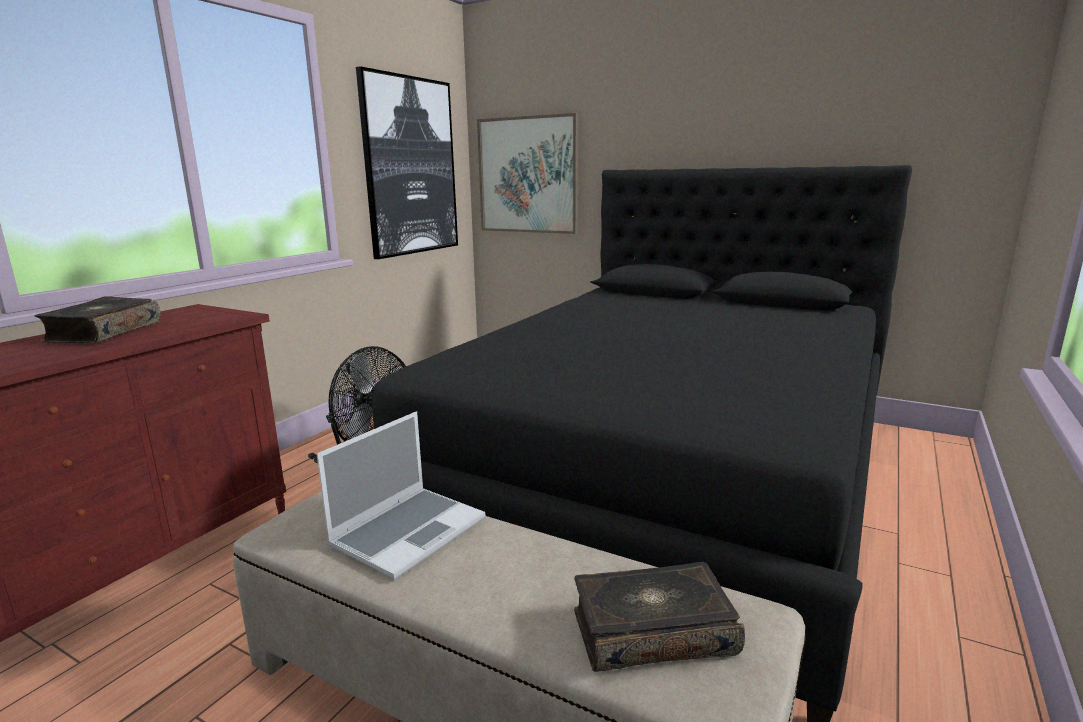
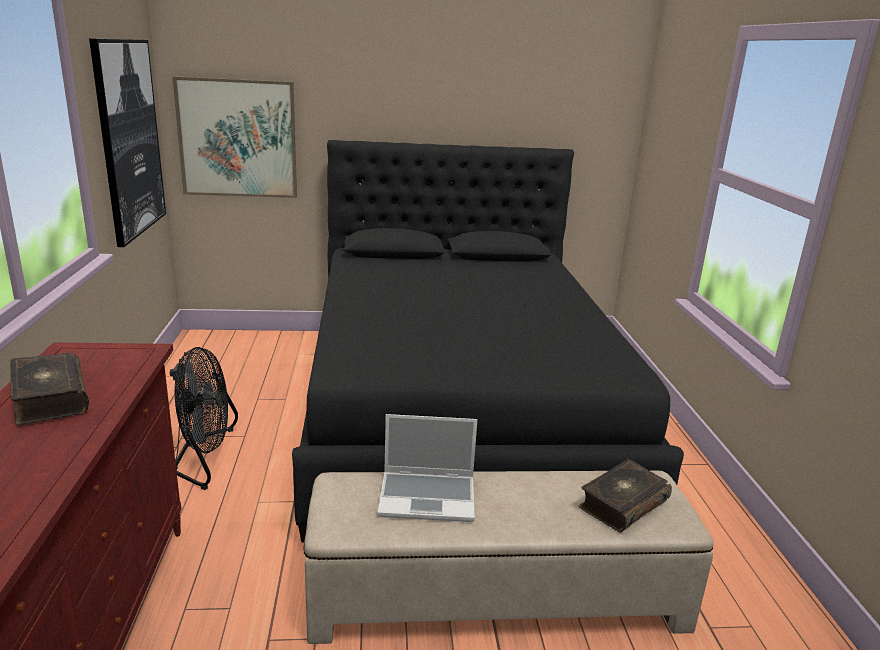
camera: 35 degrees left, 5 degrees up
(409, 531) = (428, 497): laptop -> laptop turned 90 degrees clockwise

